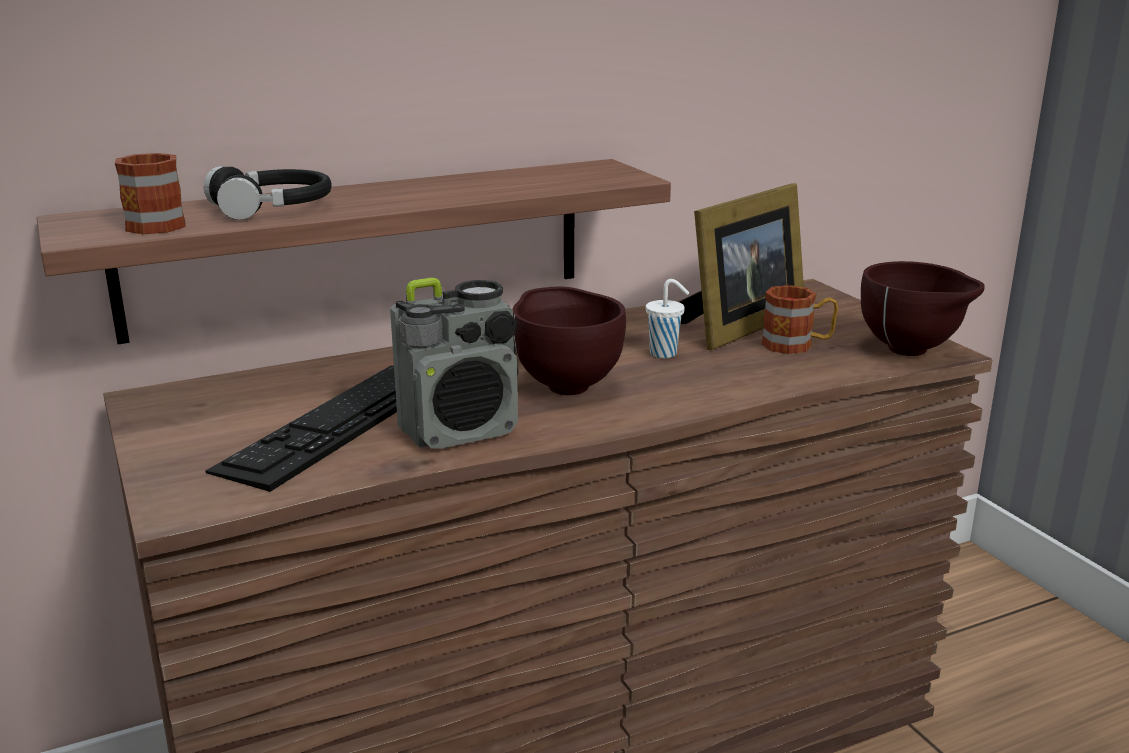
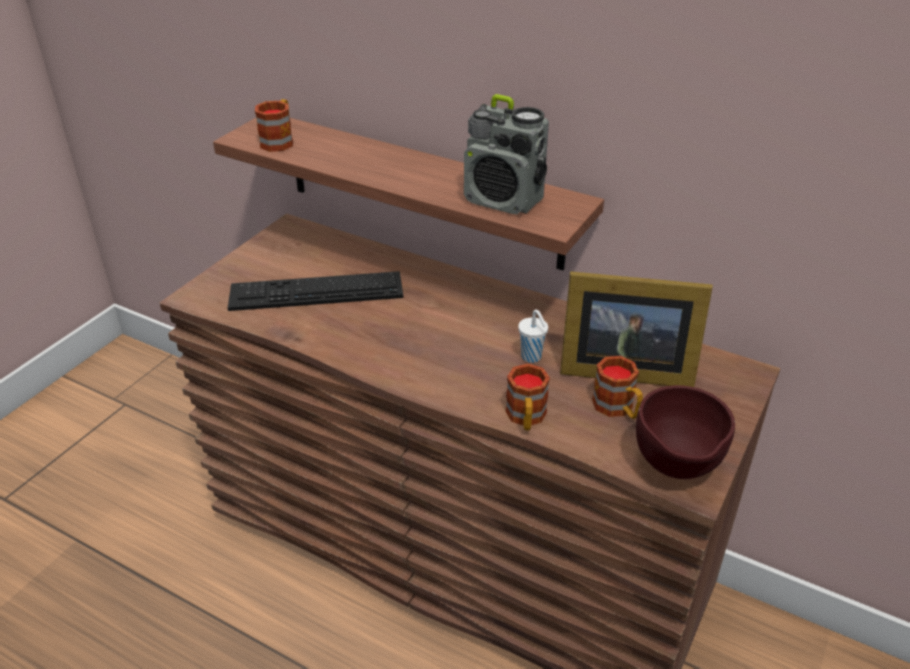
camera: 55 degrees right, 15 degrees up
(273, 208) = (341, 154): black headphones -> none
(461, 430) = (342, 333): radio -> radio (504, 201)
(566, 385) = (439, 340): brown bowl -> none
(764, 385) = (526, 418): none -> mug

